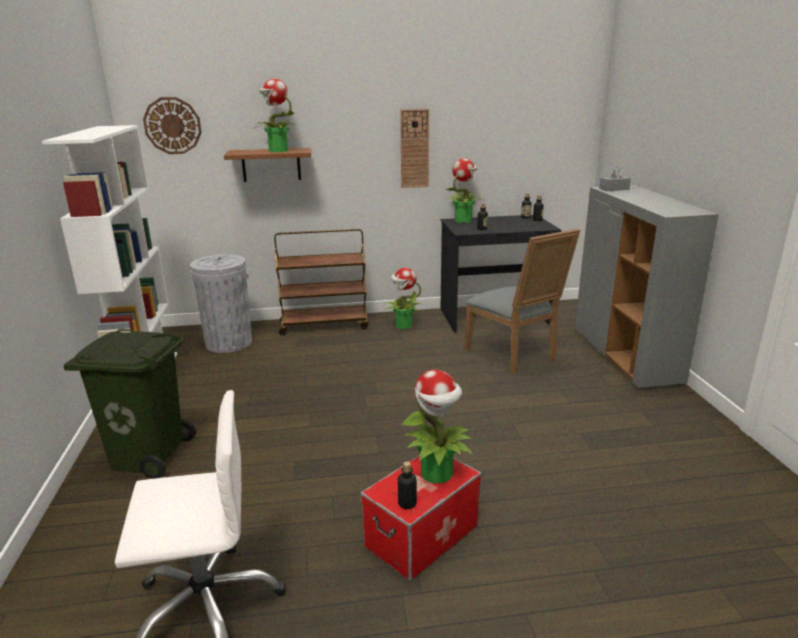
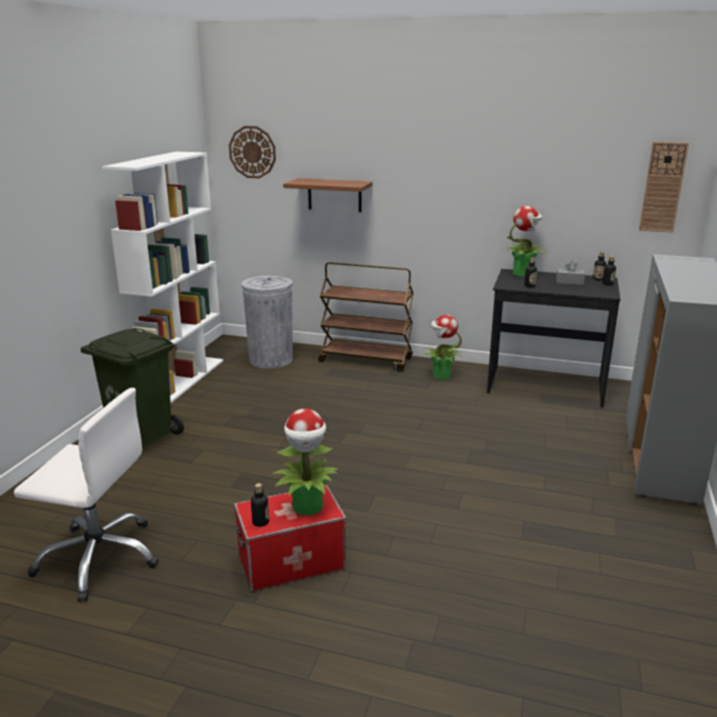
camera: 25 degrees right, 0 degrees up
(277, 151) = (336, 182): potted plant -> none
(414, 149) = (478, 191): wall clock -> wall clock (663, 187)
(514, 355) = (529, 429): grey chair -> none
(614, 189) = (676, 260): grey tissue box -> grey tissue box (569, 282)

